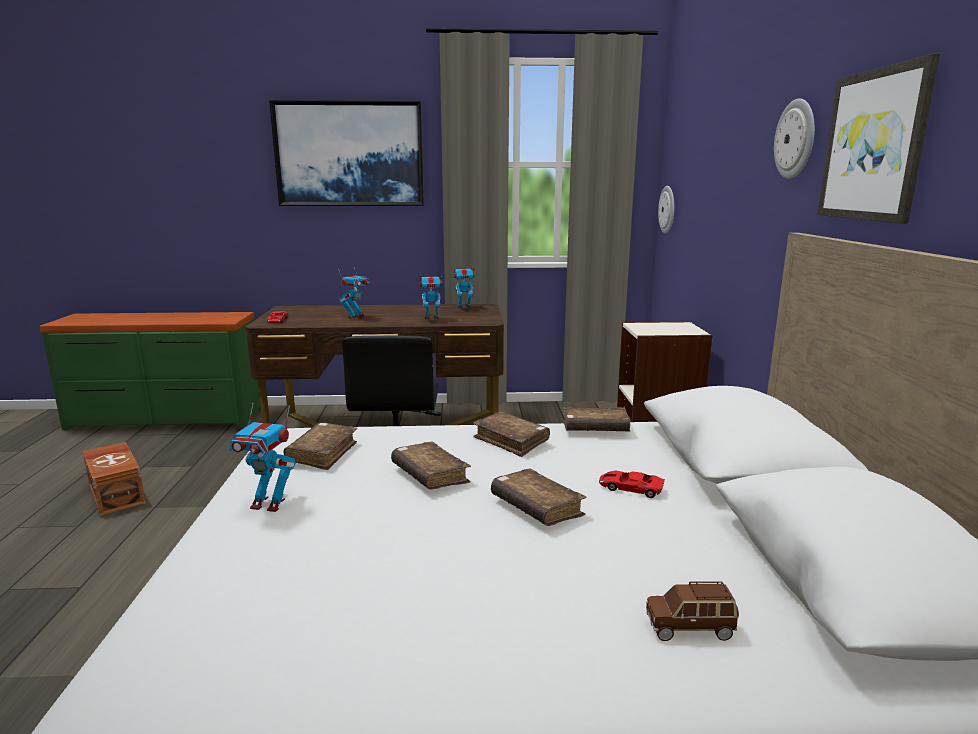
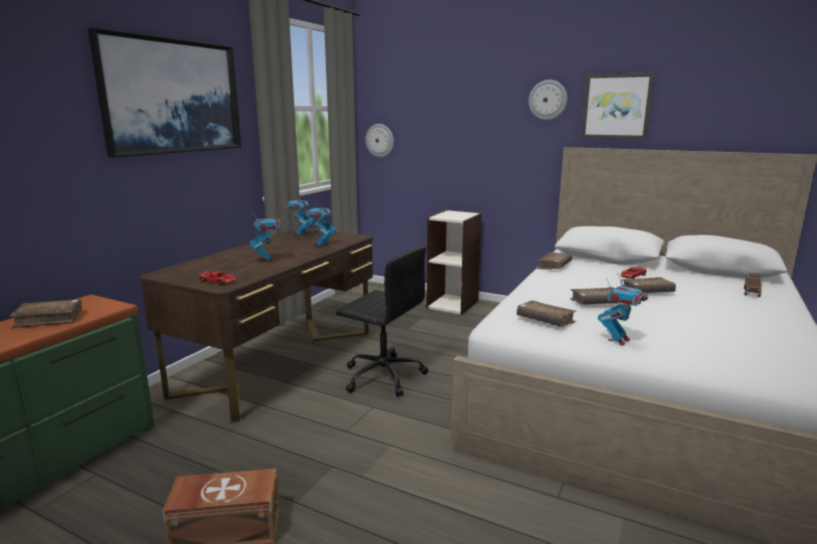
camera: 60 degrees left, 0 degrees up
(511, 441) = (558, 282): brown book -> brown book (49, 319)

